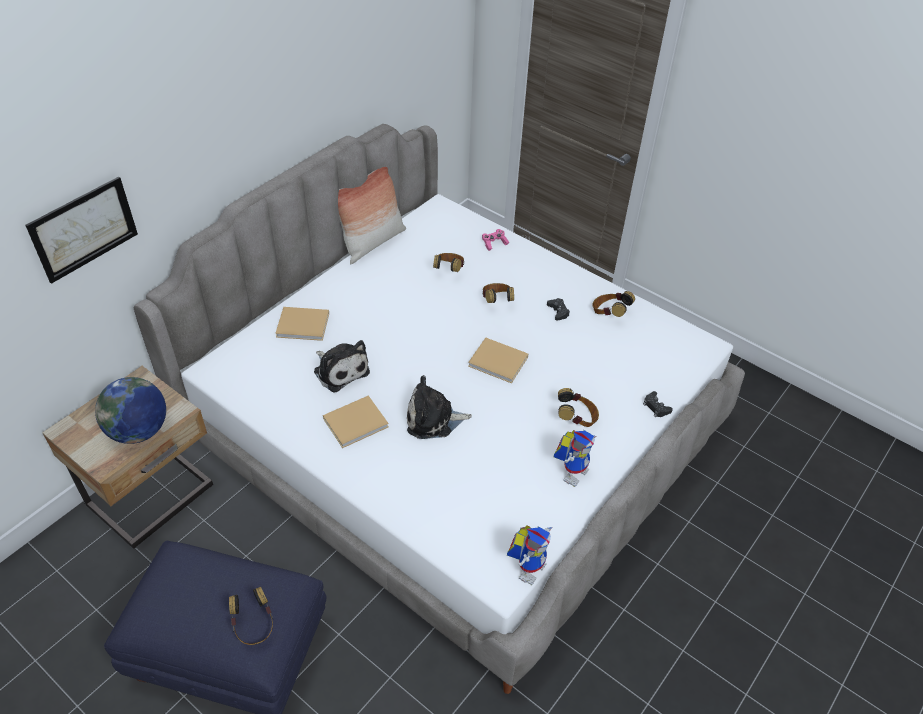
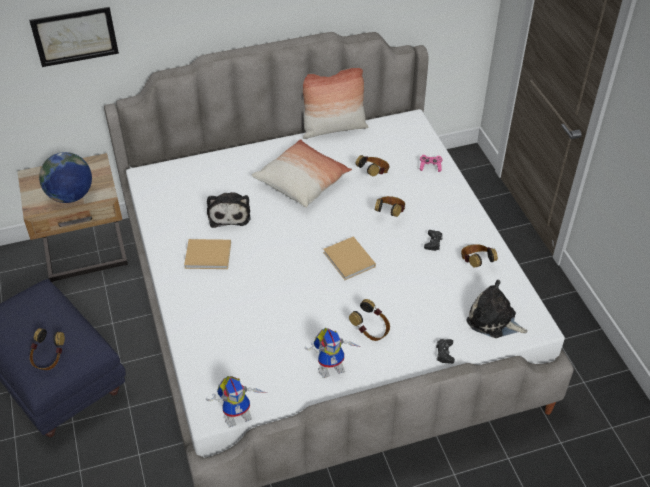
camera: 35 degrees right, 0 degrees up
(304, 325) = (232, 170): beige book -> none
(387, 307) = (302, 182): none -> pillow
(433, 419) = (263, 279): plush toy -> plush toy (493, 320)

